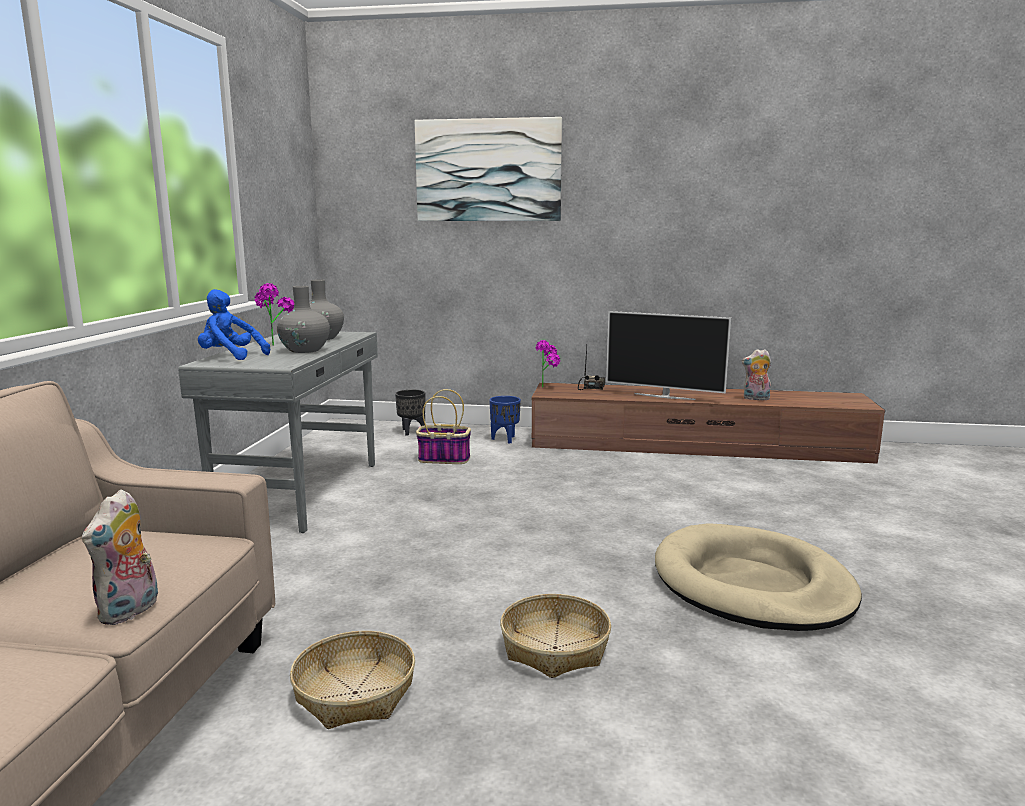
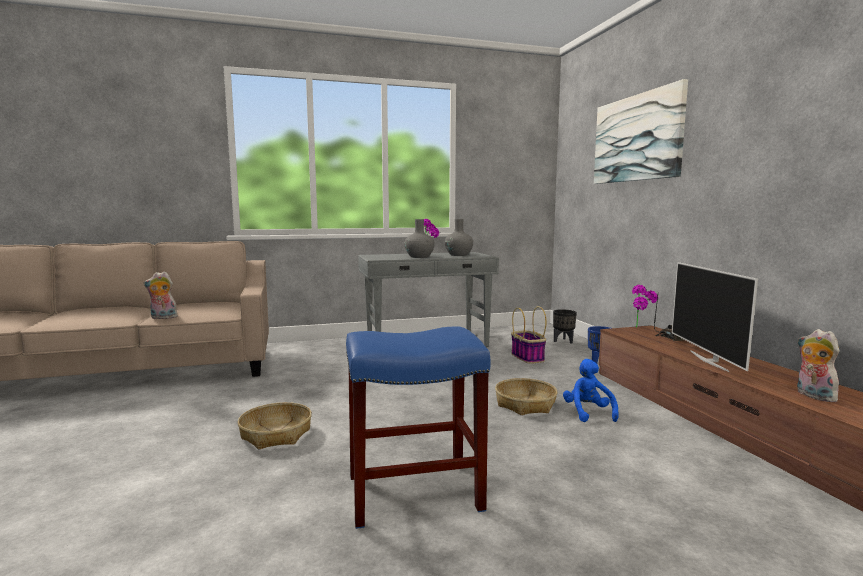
camera: 65 degrees right, 5 degrees down
(230, 357) = (387, 255): blue plush toy -> blue plush toy (588, 413)
(355, 693) = (221, 400): basket -> basket (525, 404)
(751, 585) = (412, 493): beige dog bed -> blue stool

